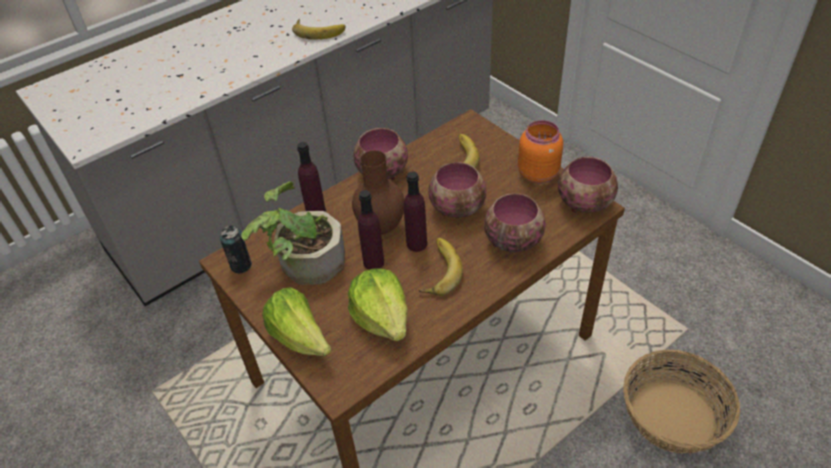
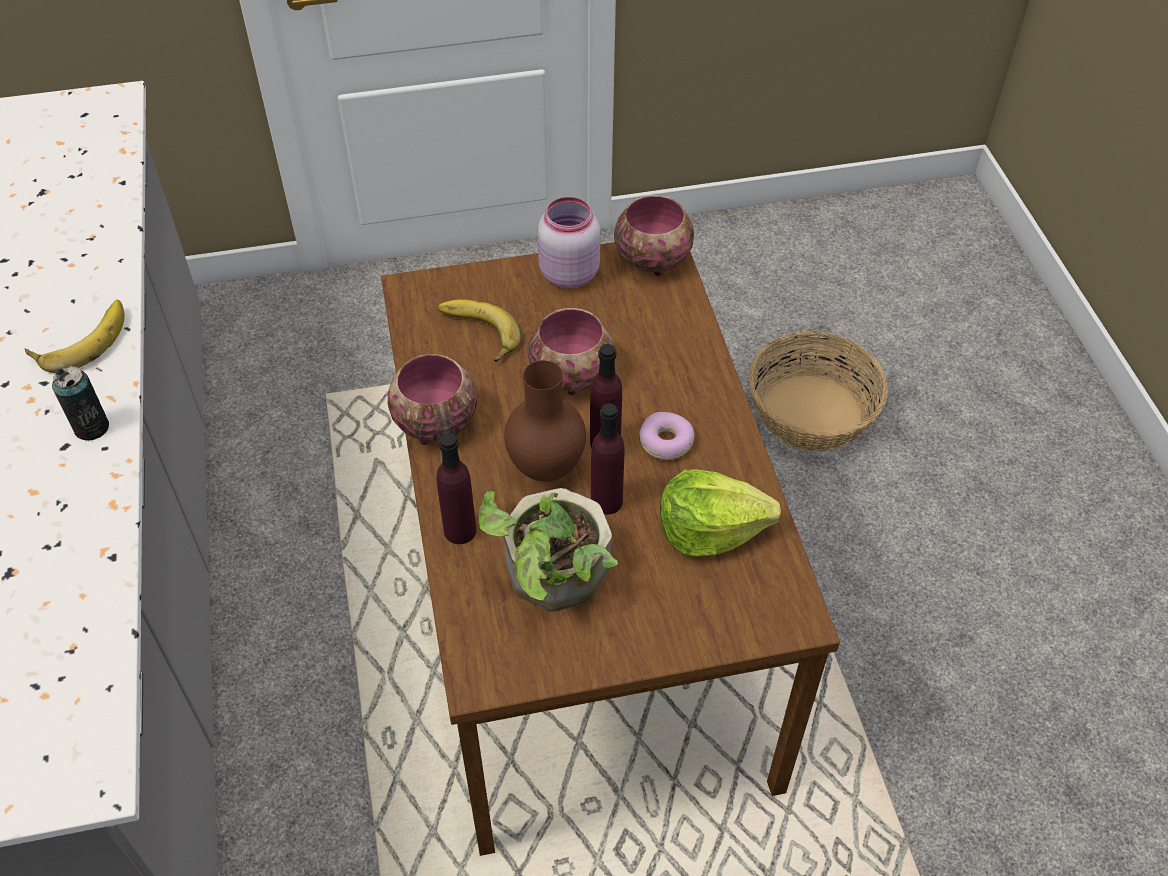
camera: 65 degrees left, 5 degrees up
(241, 265) = (502, 661): can -> can (91, 427)
(300, 337) = (689, 631): lettuce -> none
(437, 270) = (666, 442): banana -> donut
(512, 241) = (666, 351): bowl -> none
(538, 173) = (567, 273): orange jar -> pink jar

